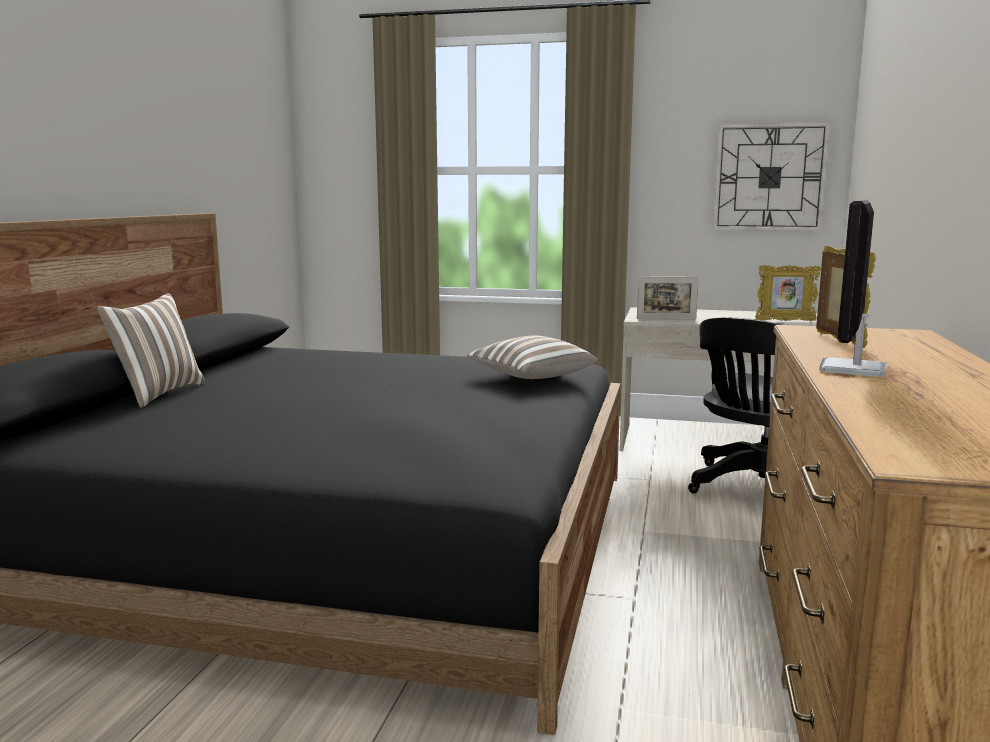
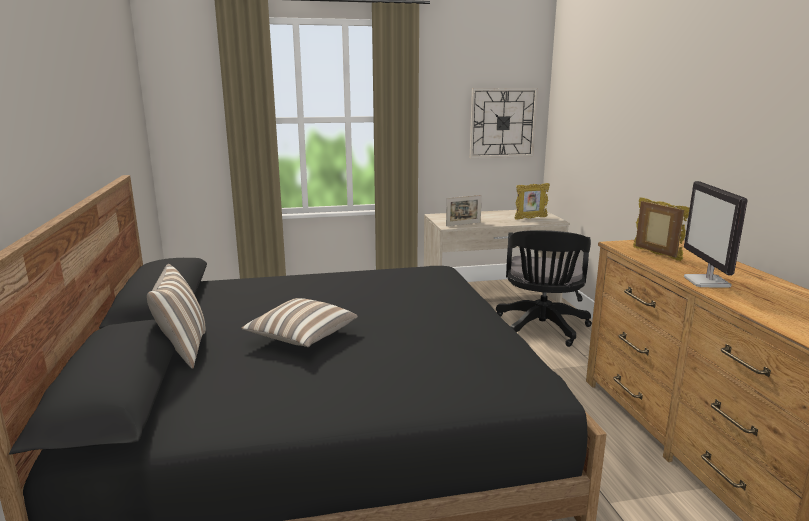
camera: 25 degrees left, 5 degrees up
(530, 377) = (432, 286): pillow -> pillow (301, 338)

